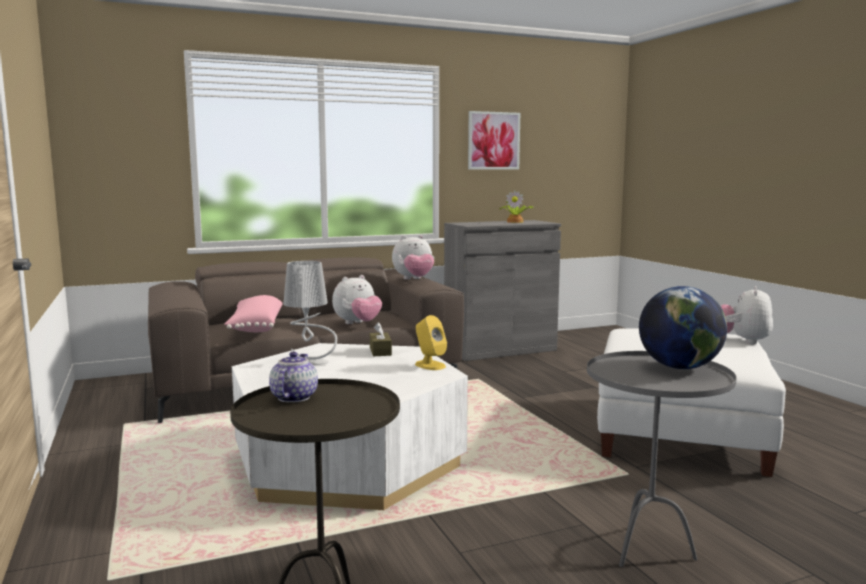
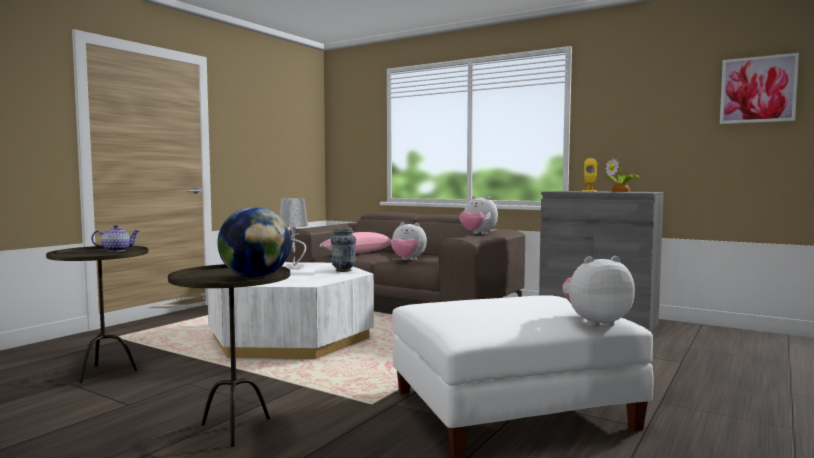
camera: 55 degrees right, 5 degrees down
(380, 351) = (343, 270): brown tissue box -> vase
(430, 365) = (327, 279): yellow speaker -> yellow speaker (589, 191)
(493, 141) = (630, 110): picture -> picture (758, 89)
(648, 550) = (234, 429): grey side table -> brown side table

